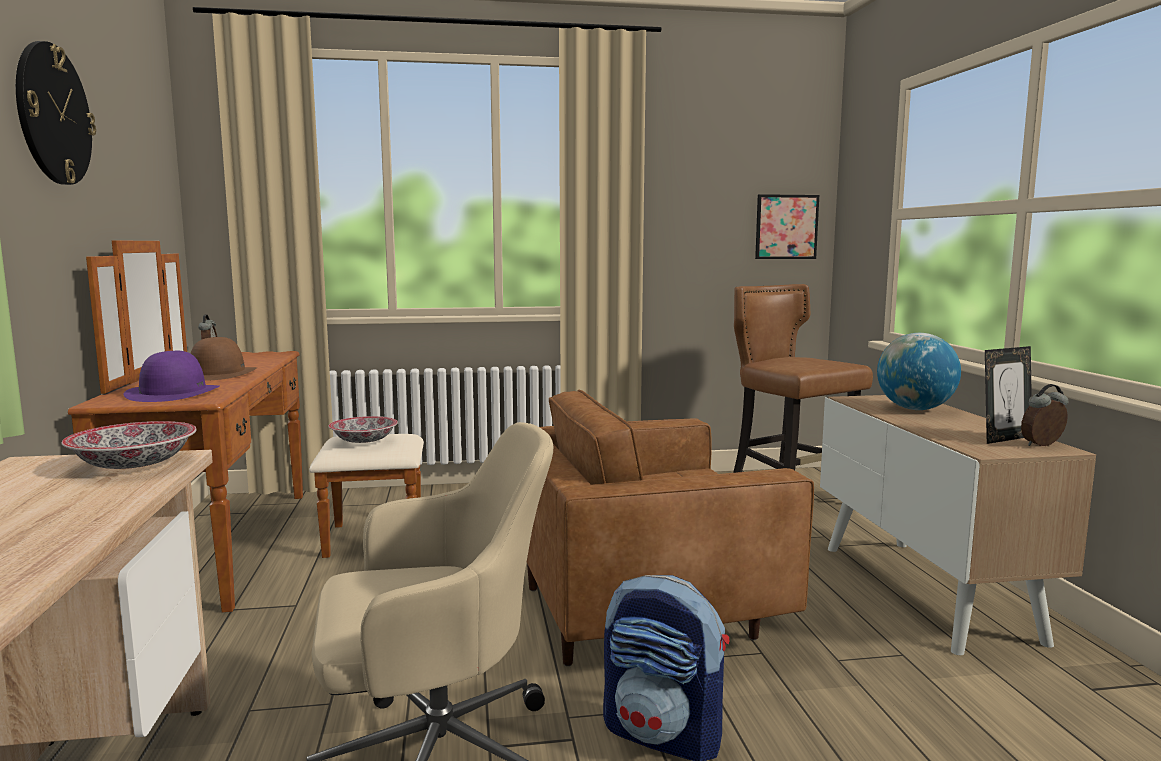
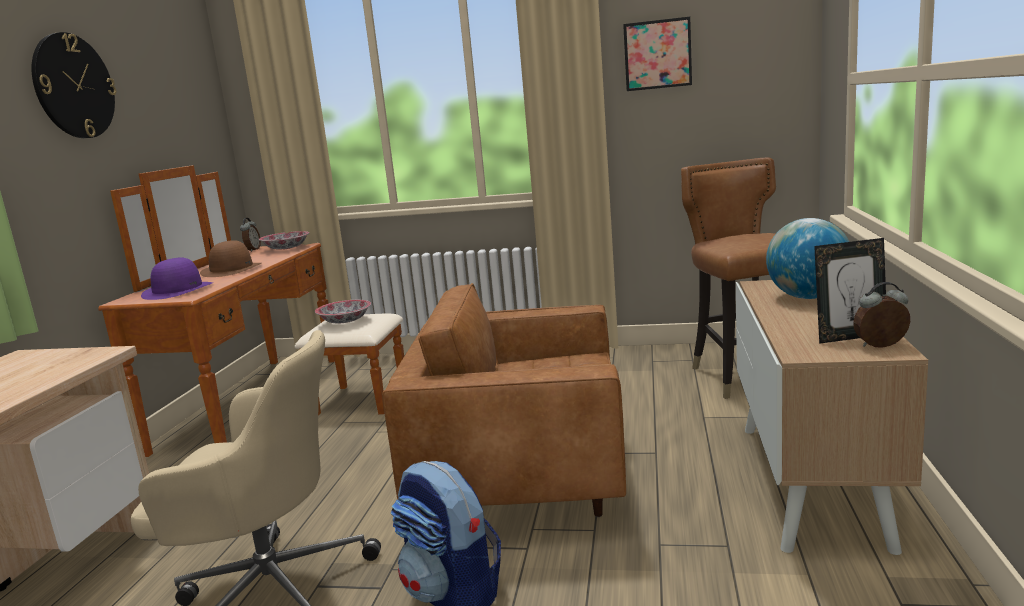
camera: 20 degrees right, 5 degrees up
(133, 465) = (71, 359): bowl -> bowl (286, 248)
(786, 227) = (763, 96): picture -> picture (657, 54)

